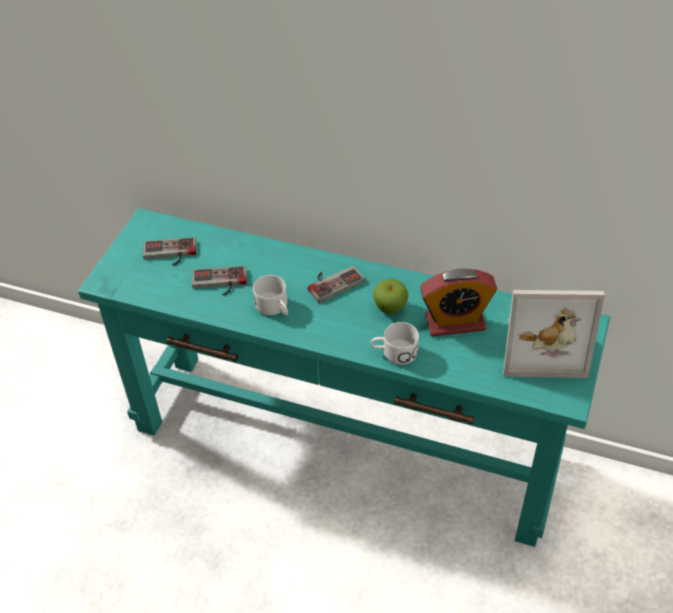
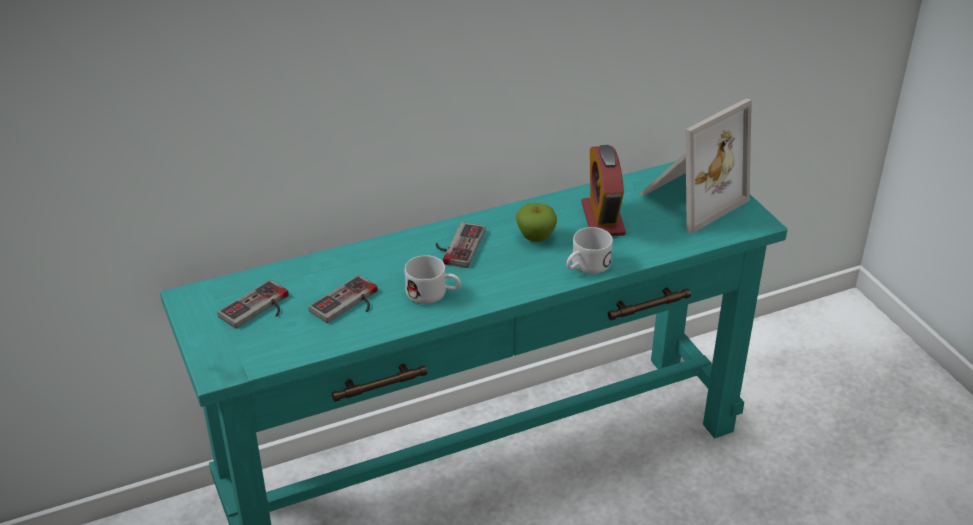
camera: 45 degrees left, 10 degrees down
(455, 323) = (603, 219): alarm clock -> alarm clock turned 135 degrees clockwise

